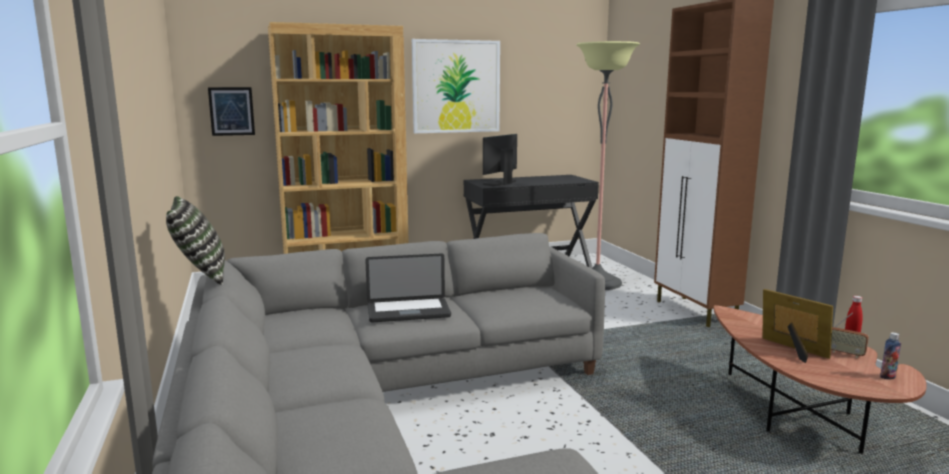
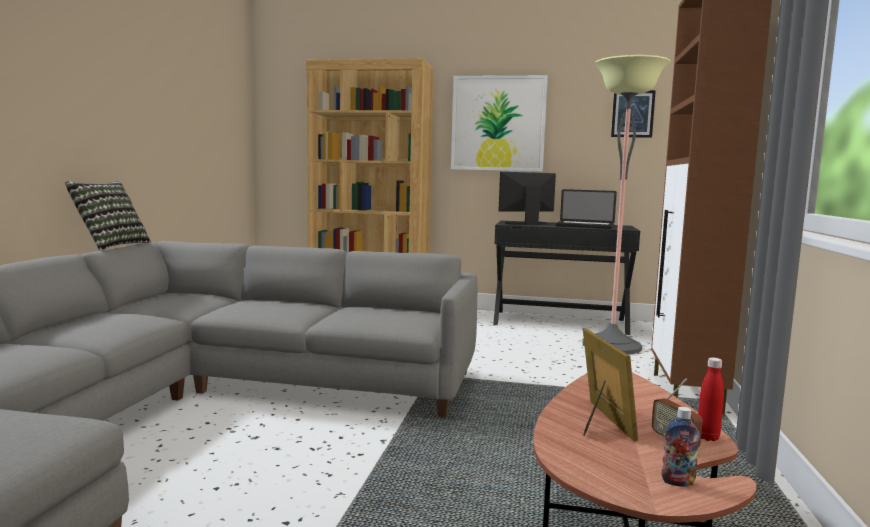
camera: 30 degrees right, 5 degrees down
(231, 111) = (293, 142): picture -> picture (632, 114)
(408, 312) = (264, 307): laptop -> laptop (585, 226)

